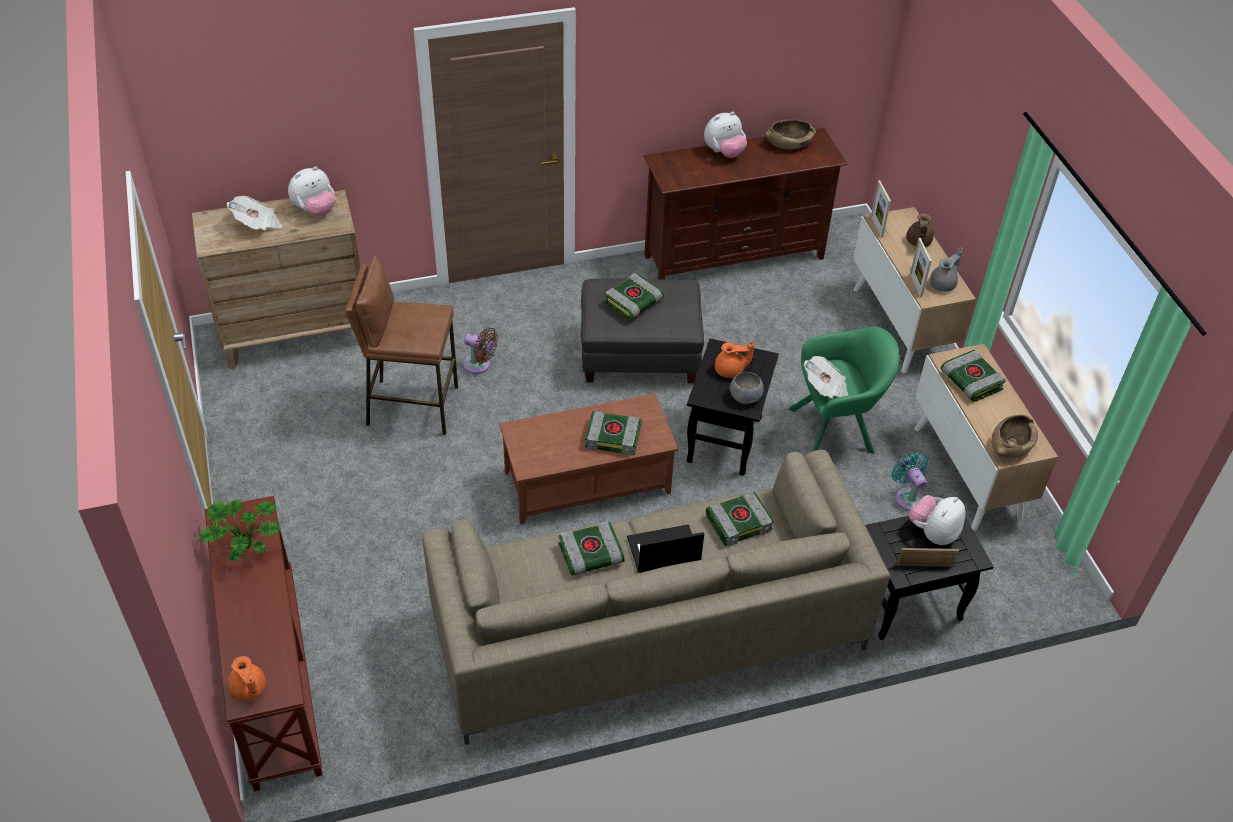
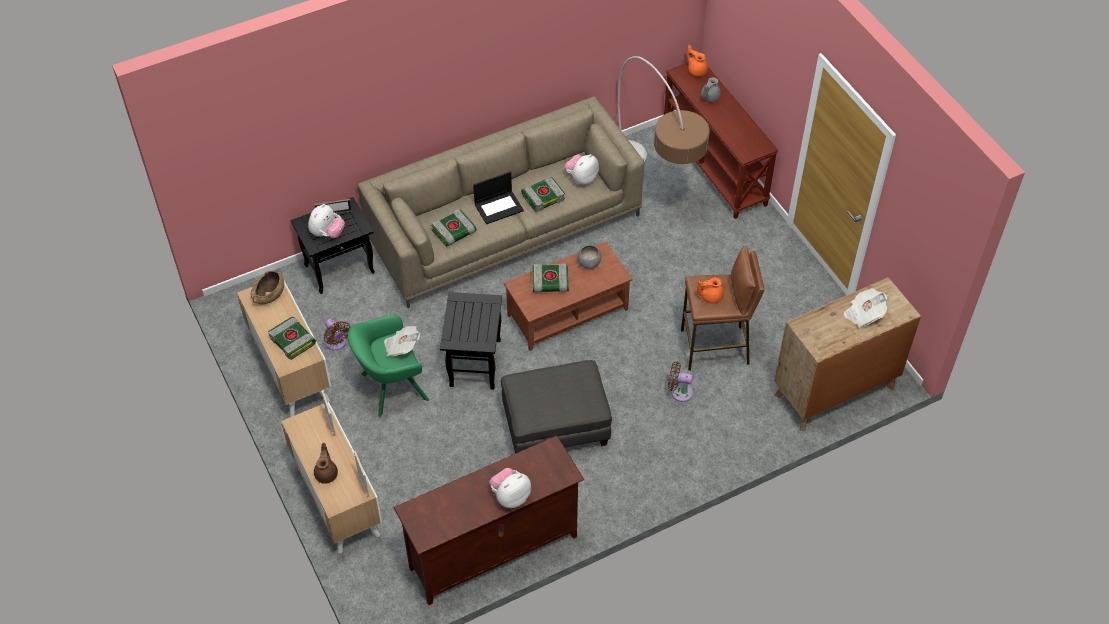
camera: 170 degrees right, 5 degrees up
(245, 545) = (741, 135): potted plant -> none
(315, 210) = (828, 336): plush toy -> plush toy (581, 178)
(394, 645) = (654, 193): none -> floor lamp
(633, 303) = (563, 392): book -> none
(730, 370) = (474, 326): orange teapot -> orange teapot (710, 296)
(746, 397) = (460, 307): grey bowl -> grey bowl (588, 263)
(789, 143) = (450, 522): brown bowl -> none
(908, 497) = (336, 343): turquoise fan -> brown fan
(943, 284) = (307, 430): grey teapot -> grey teapot (709, 97)

